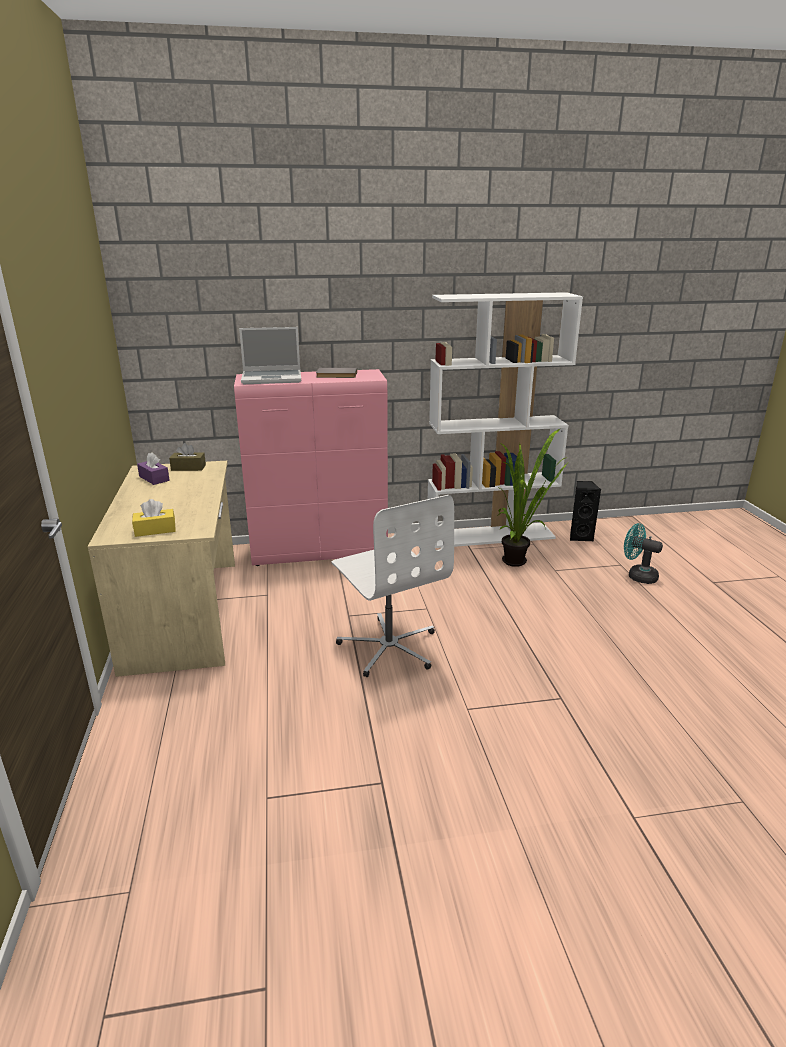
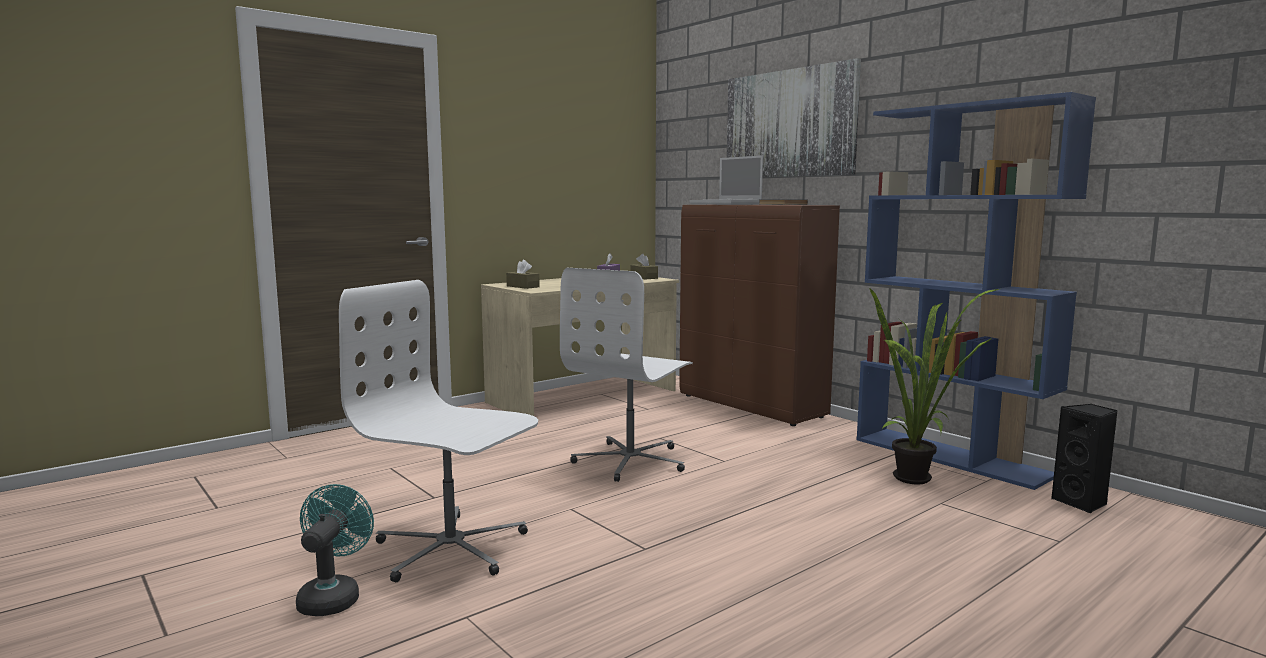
camera: 60 degrees right, 15 degrees down
(155, 530) = (523, 286): yellow tissue box -> brown tissue box
(313, 294) = (789, 124): none -> picture
(320, 551) = (752, 406): pink cabinet -> brown cabinet
(490, 535) = (952, 457): white bookcase -> blue bookcase
(509, 798) = (450, 549): none -> white office chair
(637, 576) = (1050, 557): turquoise fan -> turquoise fan (333, 596)

